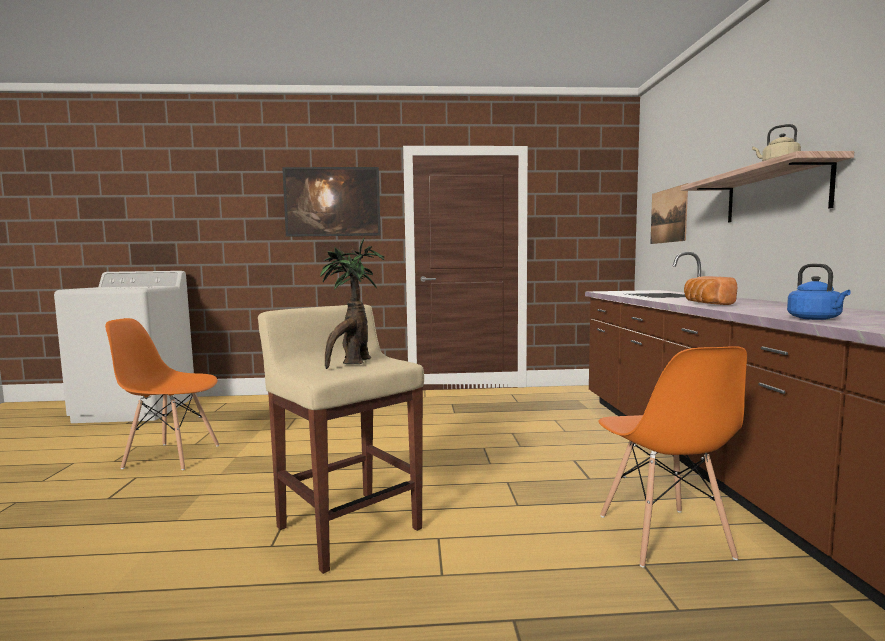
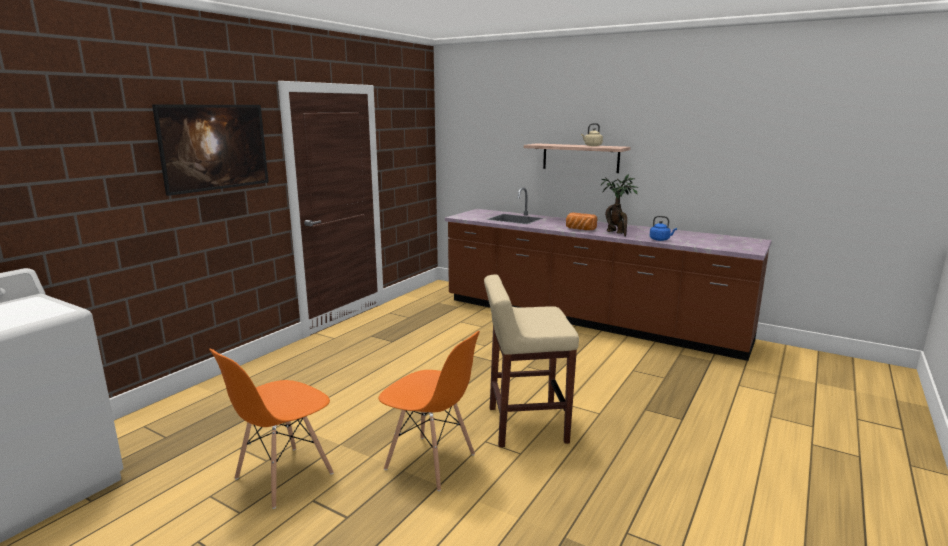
camera: 55 degrees left, 10 degrees up
(352, 363) = (537, 317): potted plant -> potted plant (616, 233)
(663, 537) = (618, 357): orange chair -> orange chair (430, 462)
(668, 215) = (479, 153): picture -> none

